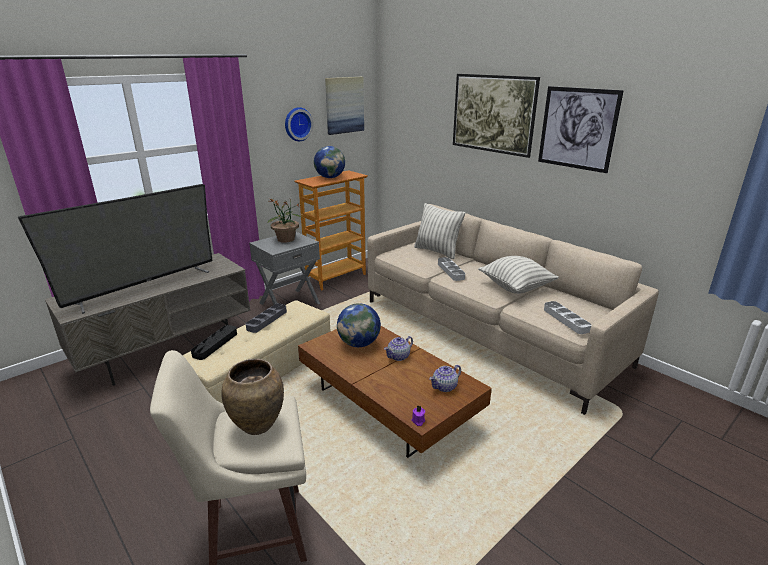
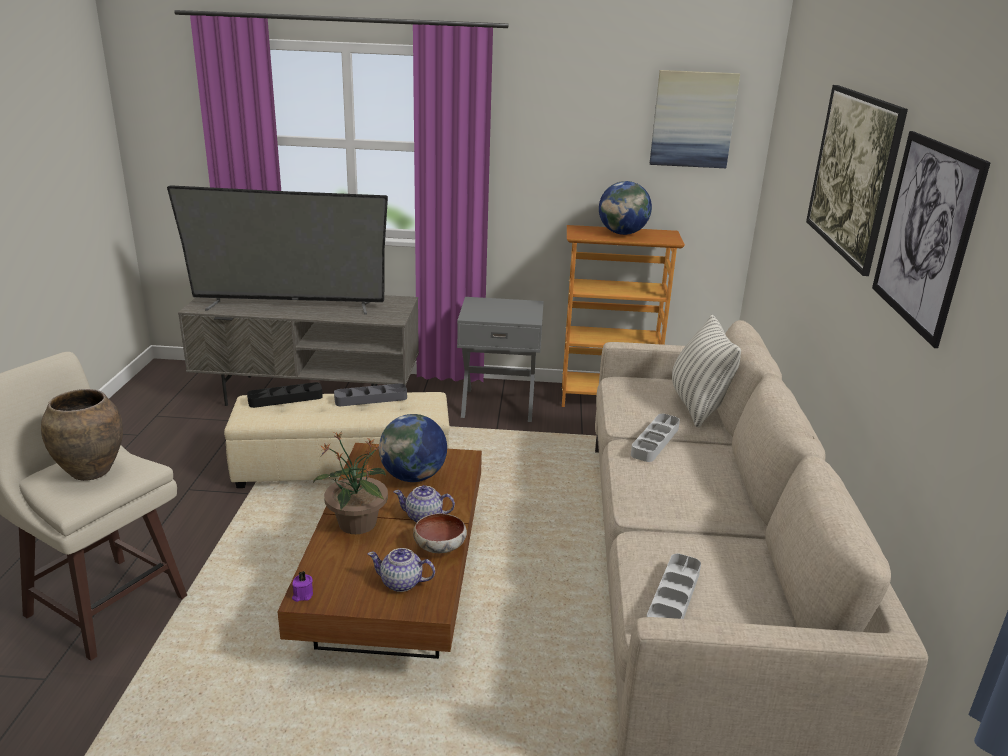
camera: 45 degrees right, 0 degrees up
(286, 239) = (509, 308): potted plant -> potted plant (357, 524)
(297, 124) = (592, 138): wall clock -> none
(429, 363) = (440, 547): none -> bowl
(516, 287) = (707, 514): pillow -> none

